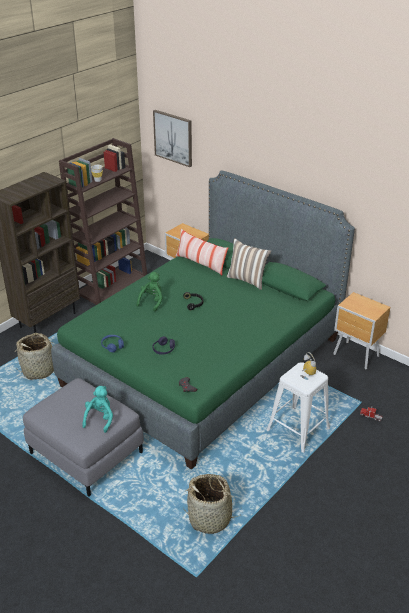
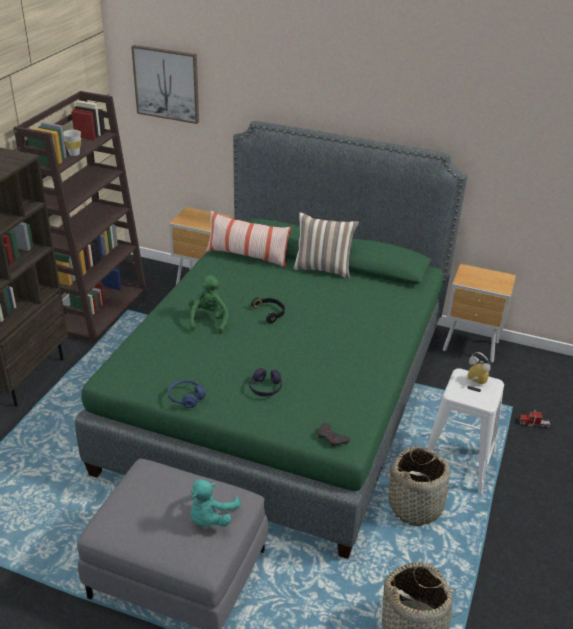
camera: 20 degrees left, 0 degrees up
(39, 370) = (44, 457): basket -> basket (415, 505)
(100, 419) = (211, 518): turquoise plush toy -> turquoise plush toy turned 150 degrees counterclockwise

